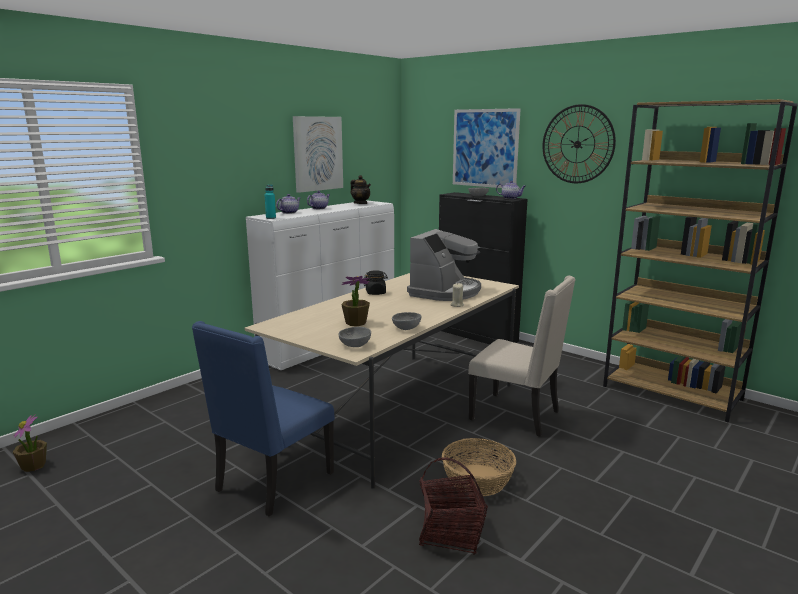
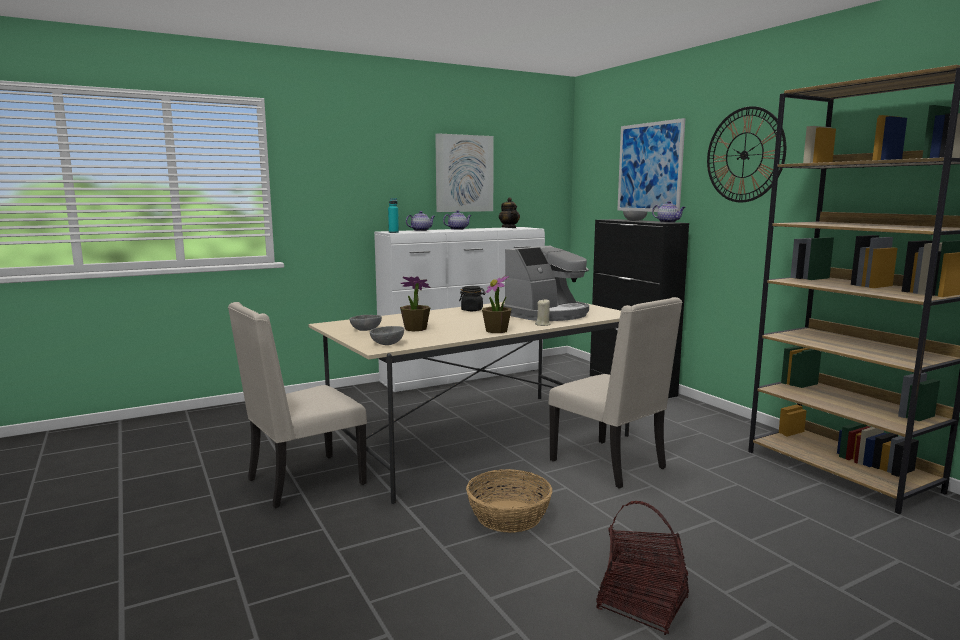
camera: 20 degrees right, 5 degrees down
(33, 466) = (128, 436): potted plant -> potted plant (497, 331)
(272, 483) = (303, 482): blue chair -> beige chair
(406, 328) = (458, 336): grey bowl -> grey bowl (365, 330)
(451, 533) = (435, 558): basket -> basket (642, 604)

